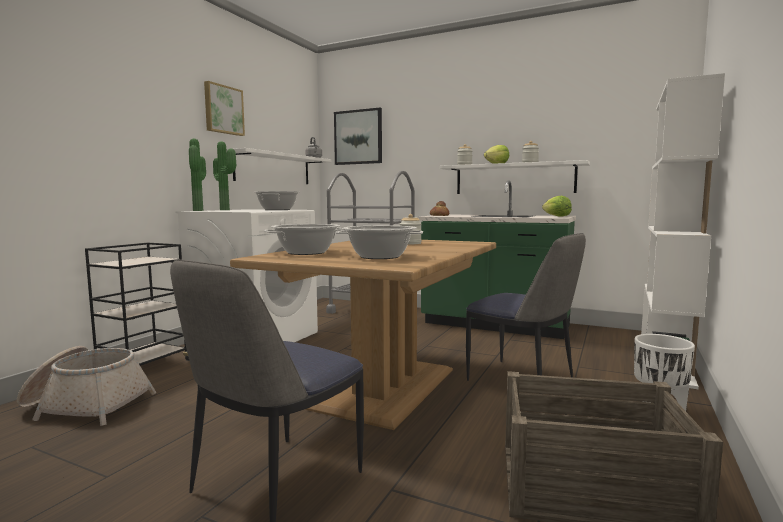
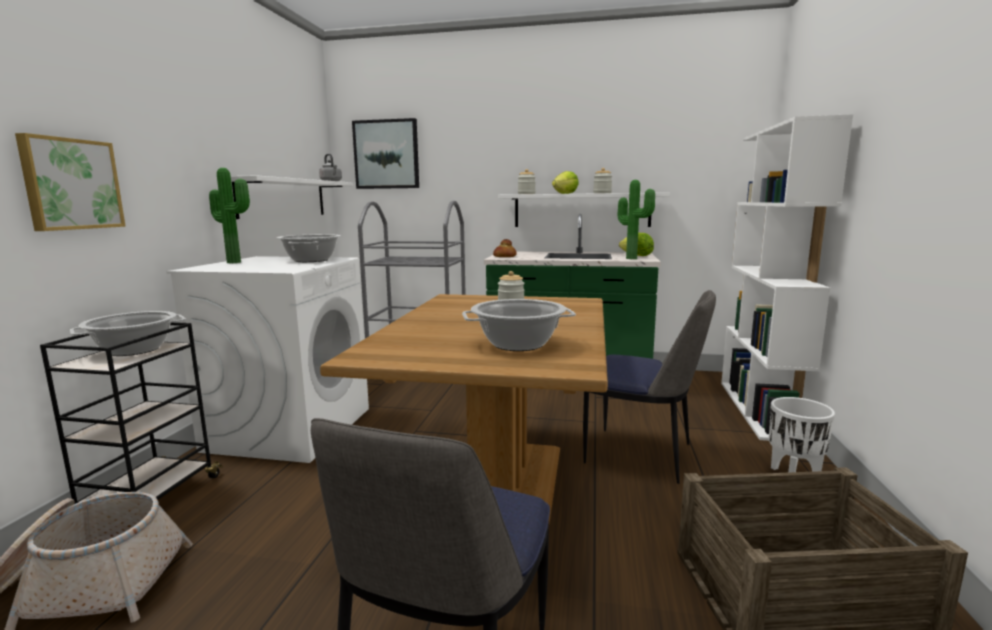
camera: 15 degrees left, 5 degrees up
(200, 210) = (202, 267): potted plant -> potted plant (633, 258)
(223, 110) = (216, 120): picture -> picture (71, 184)
(306, 252) = (409, 340): cooking pot -> cooking pot (134, 350)

